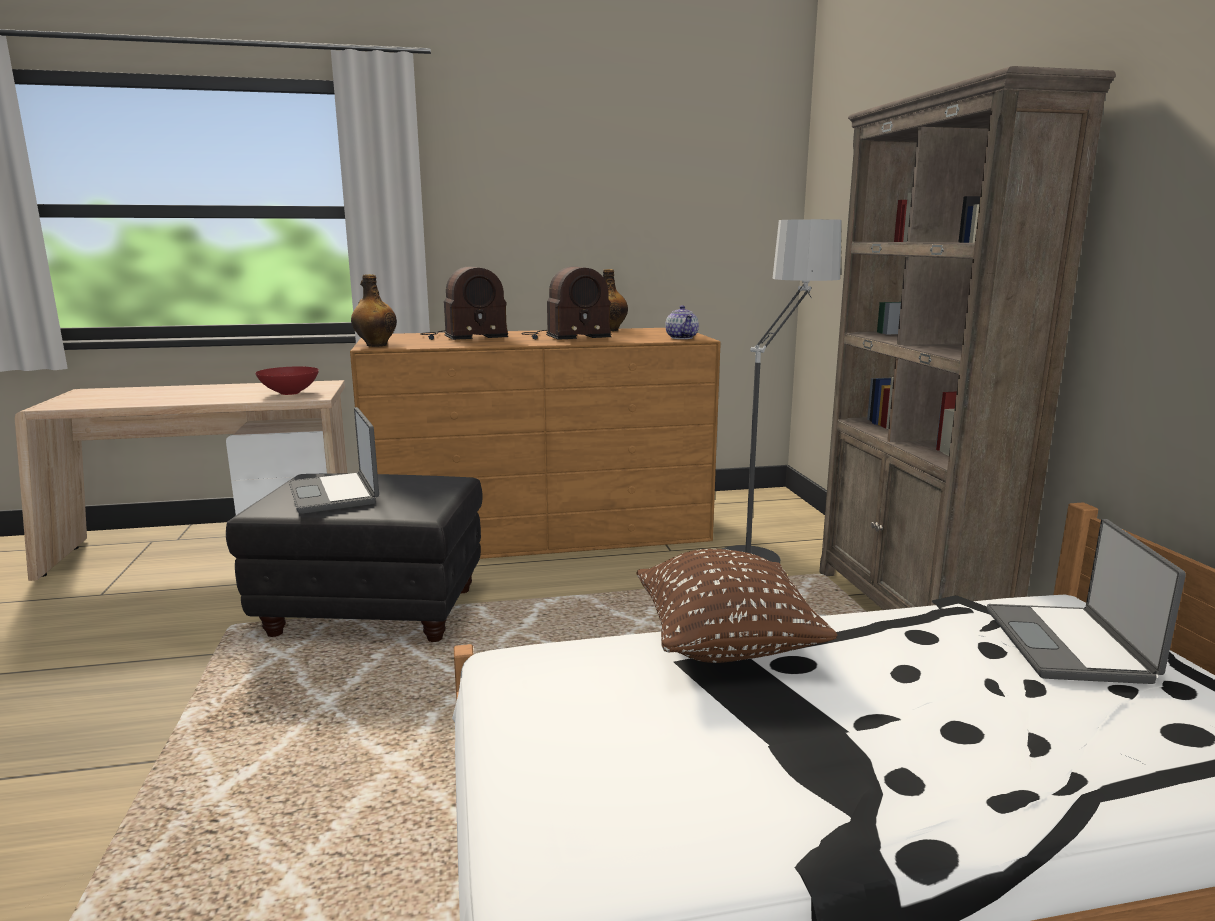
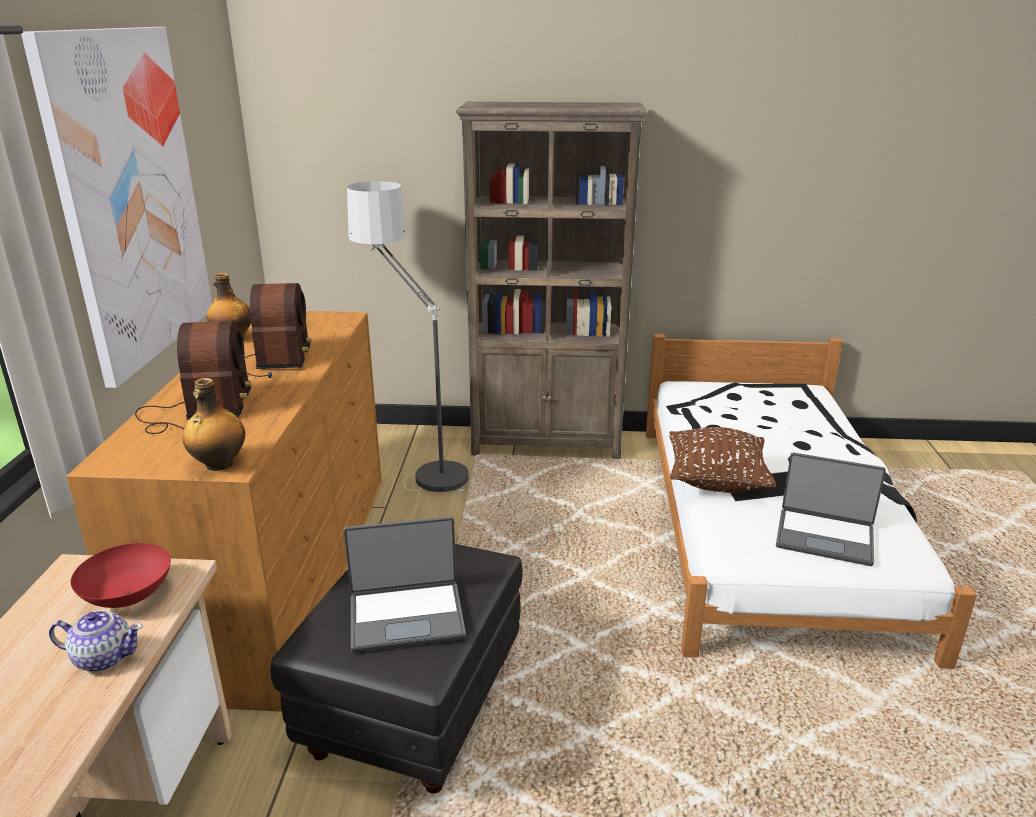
camera: 75 degrees left, 10 degrees up
(564, 195) = (131, 199): none -> picture
(681, 337) = (332, 320): teapot -> teapot (103, 657)
(1070, 645) = (731, 398): laptop -> laptop (825, 537)

